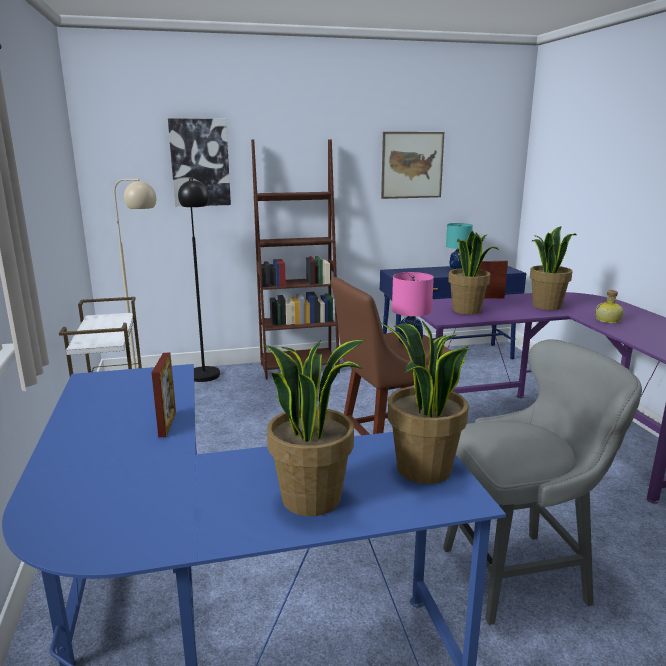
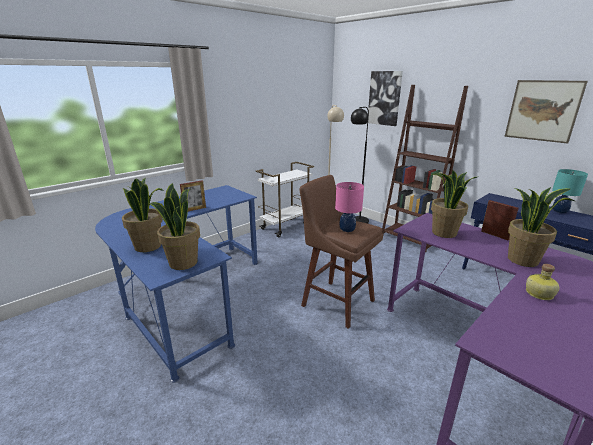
camera: 60 degrees right, 5 degrees up
(520, 574) = (278, 381): grey stool -> none

